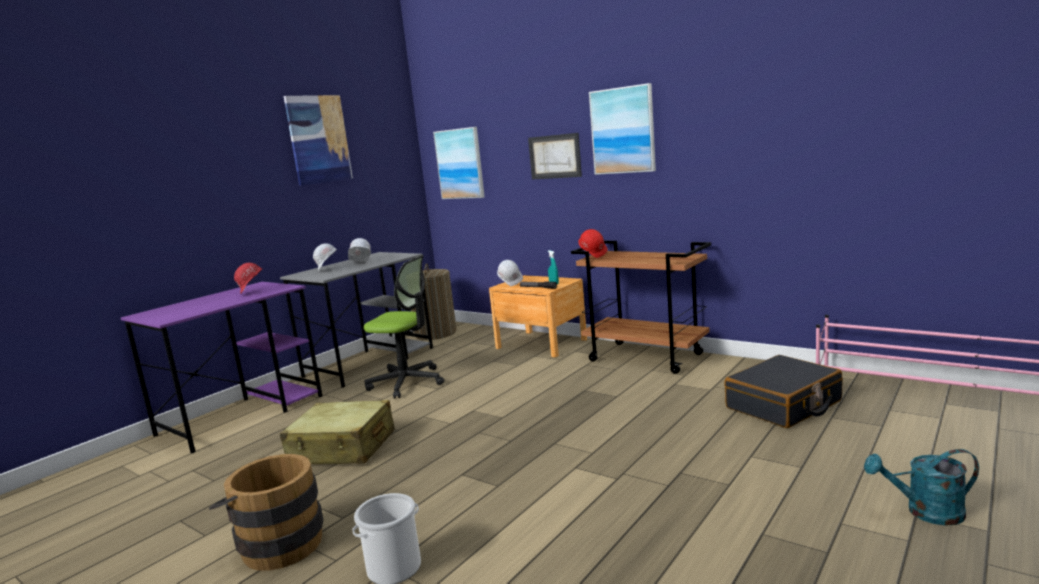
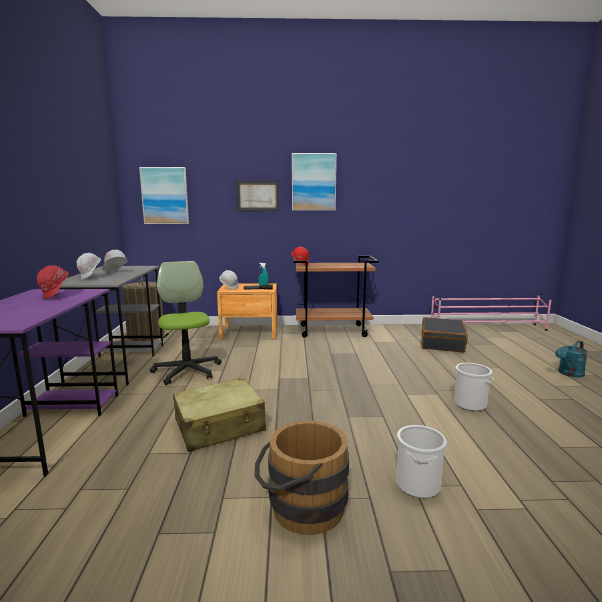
camera: 40 degrees left, 0 degrees up
(318, 139) = (64, 154): picture -> none
(407, 382) = (187, 371): office chair -> office chair turned 90 degrees counterclockwise
(633, 506) = (470, 404): none -> bucket

